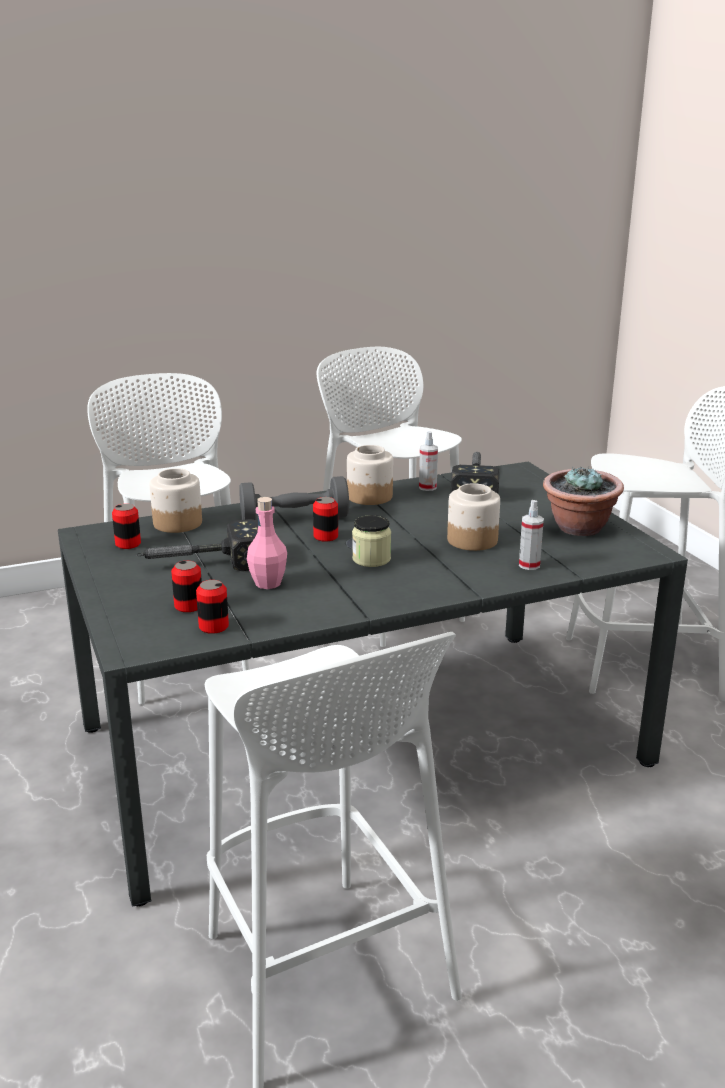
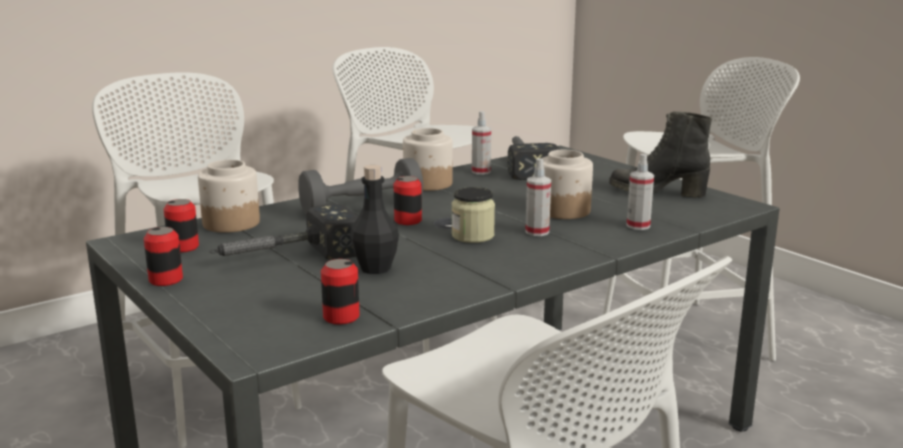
camera: 15 degrees left, 5 degrees down
(188, 606) = (296, 299): can -> can (166, 280)
(268, 583) = (375, 268): pink bottle -> black bottle
(431, 561) = (537, 232): none -> spray bottle
(579, 528) = (657, 192): potted plant -> black boot

